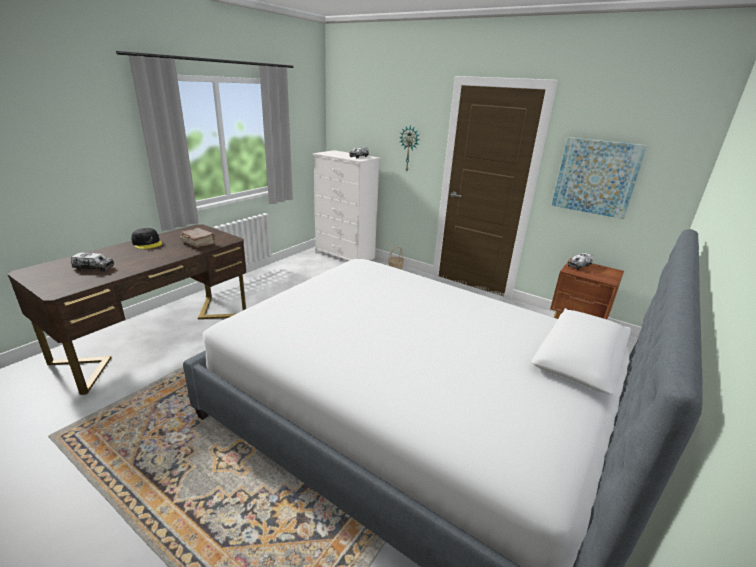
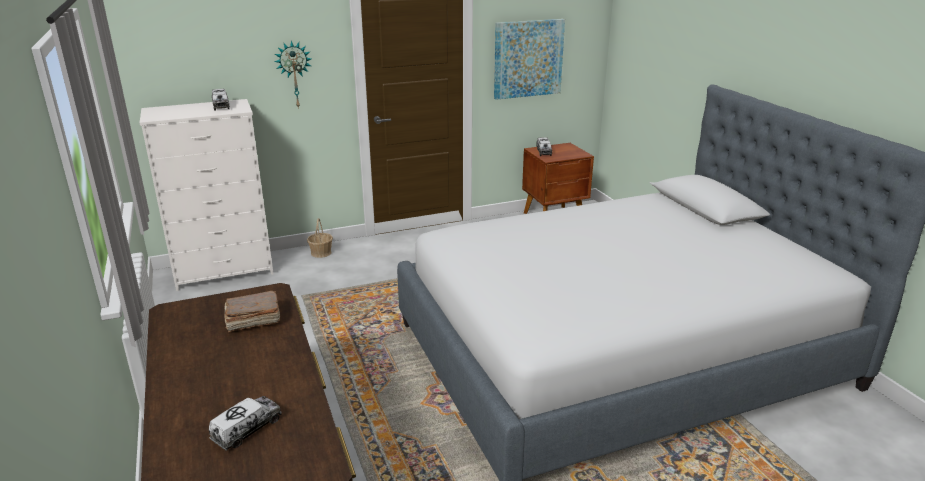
camera: 55 degrees left, 0 degrees up
(147, 243) = (187, 366): black cap -> none

